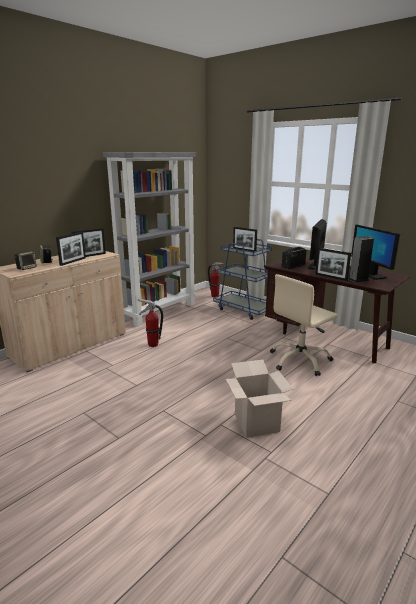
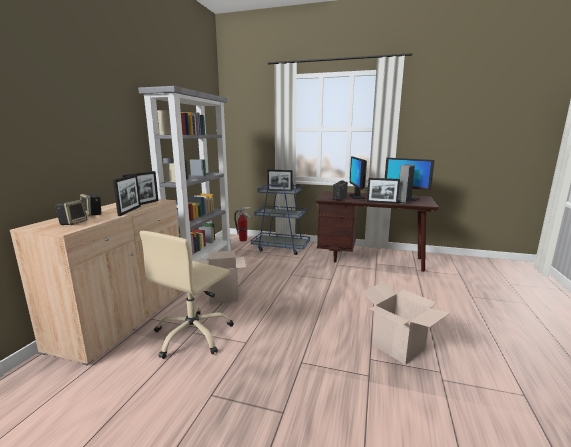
camera: 25 degrees left, 5 degrees down
(152, 344) = (224, 295): fire extinguisher -> cardboard box
(300, 360) = (371, 281): beige office chair -> beige office chair (193, 335)

